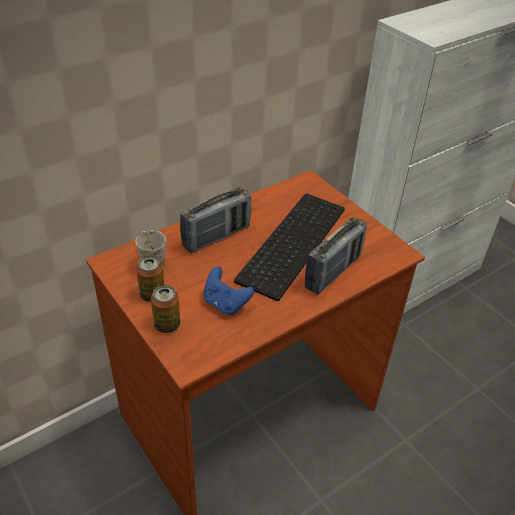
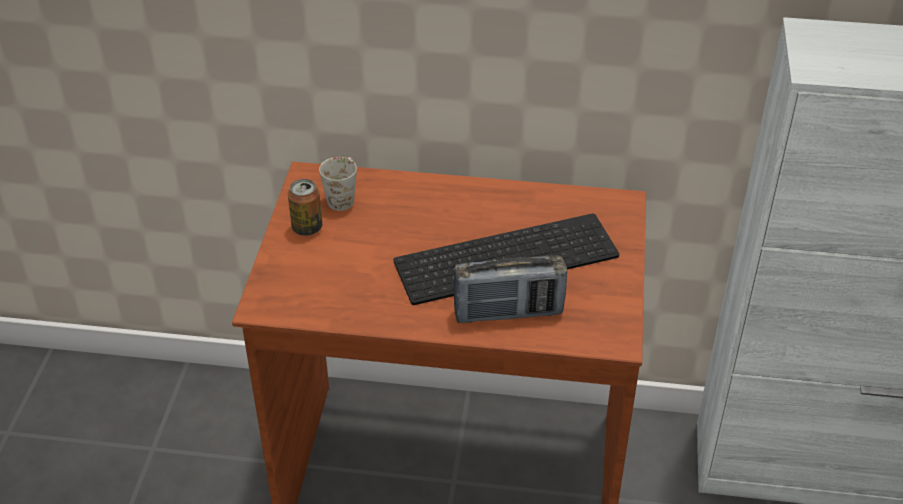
camera: 45 degrees right, 0 degrees up
(167, 325) = (286, 262): can -> none
(216, 237) = (436, 207): radio -> none
(225, 303) = (360, 276): blue game controller -> none

